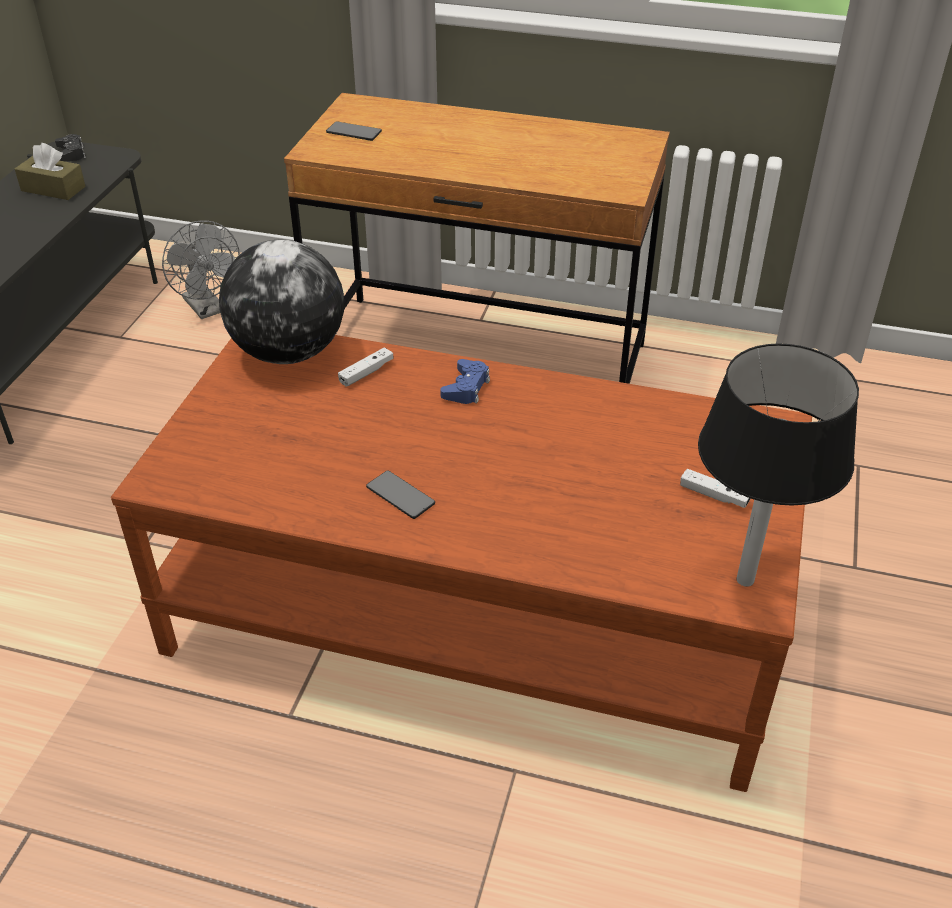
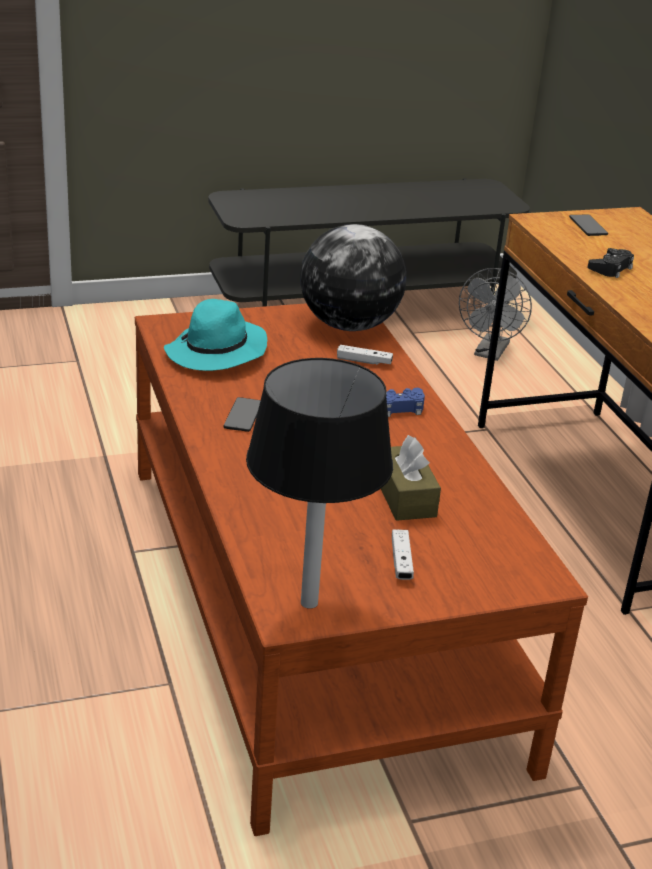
camera: 55 degrees right, 10 degrees down
(53, 189) = (439, 199): brown tissue box -> brown tissue box (405, 496)
(71, 153) = (488, 189): black game controller -> black game controller (610, 268)
(257, 465) = (216, 353): none -> turquoise hat

